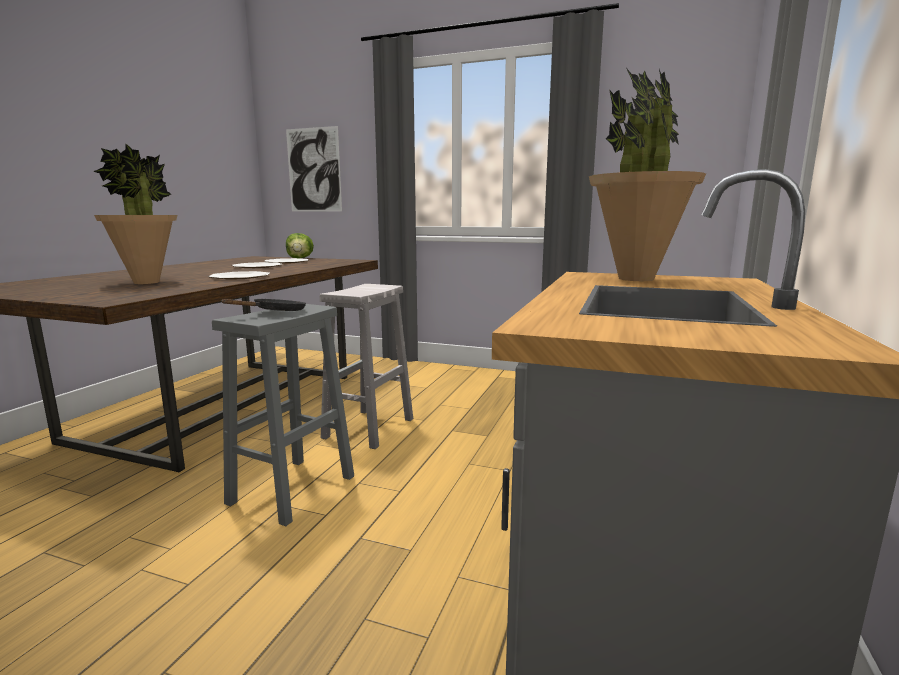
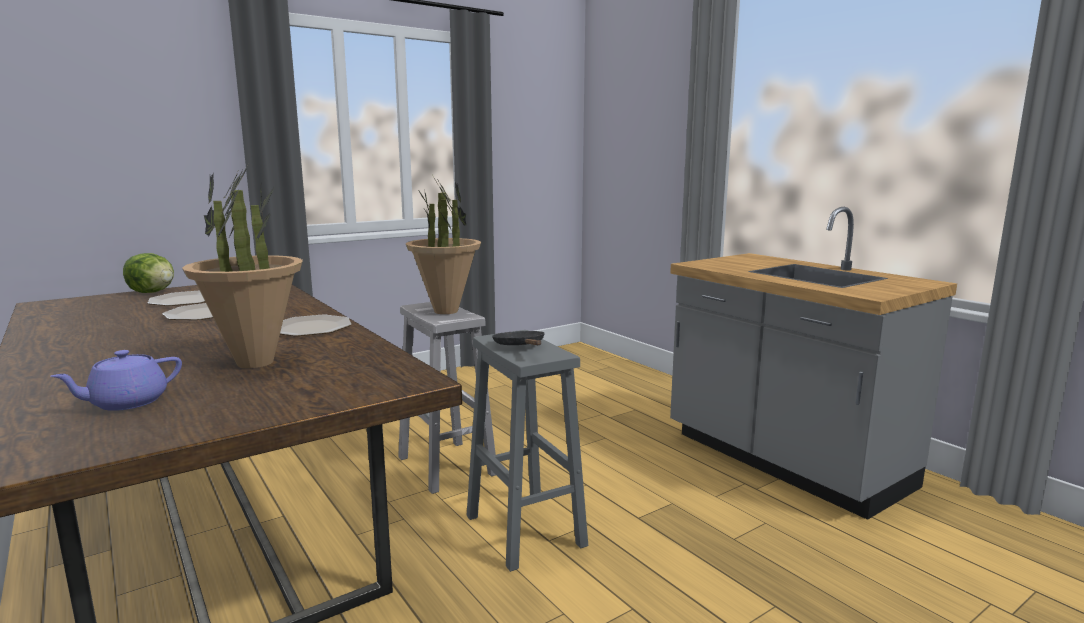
camera: 55 degrees left, 0 degrees up
(60, 283) = (126, 403): none -> purple teapot
(314, 170) = (105, 149): picture -> none
(636, 279) = (731, 263): potted plant -> potted plant (446, 311)

